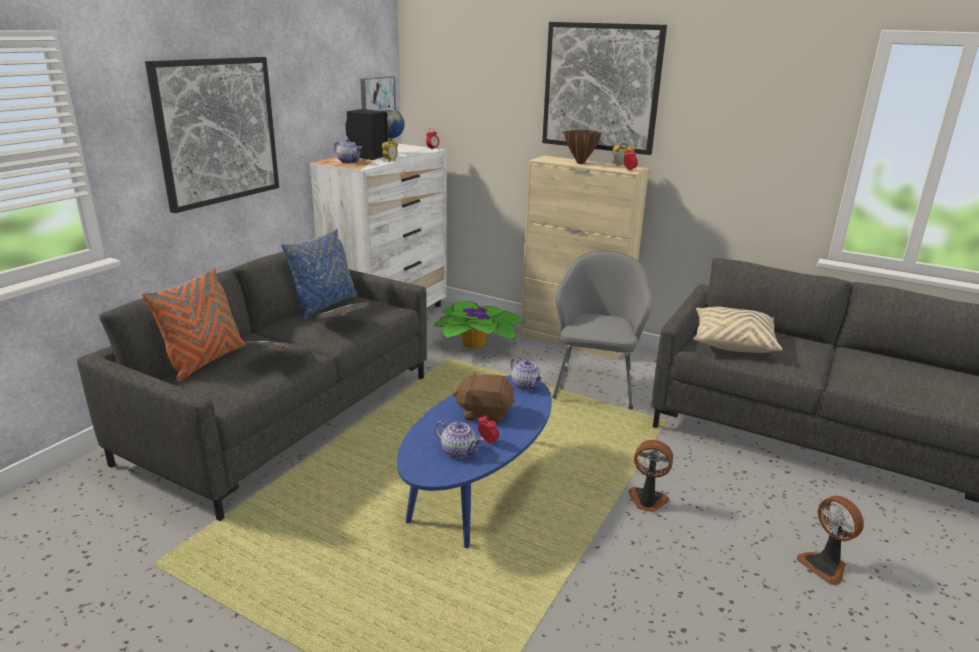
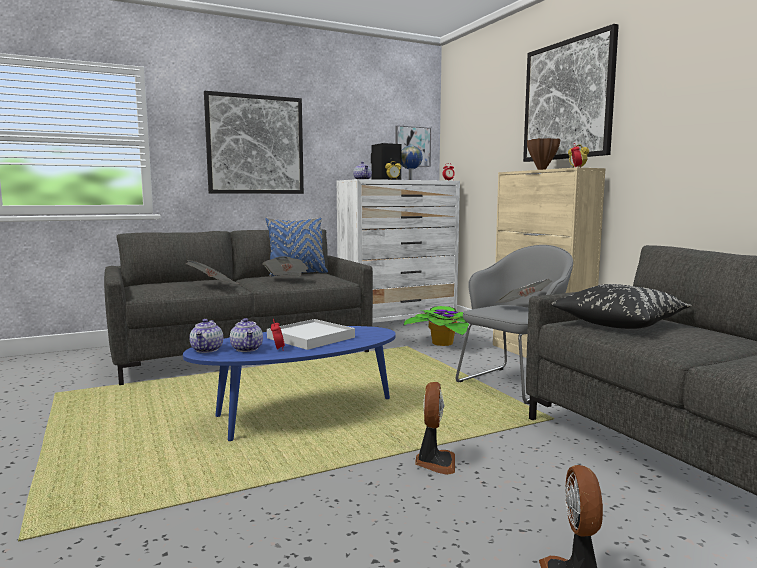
camera: 35 degrees right, 15 degrees down
(205, 361) = (173, 281): orange pillow -> none
(484, 413) = (311, 338): brown plush toy -> white tray
(526, 386) = (376, 332): teapot -> teapot (207, 350)
(607, 318) = (522, 306): none -> newspaper
(647, 501) = (435, 462): fan -> fan turned 45 degrees clockwise
(732, 342) = (619, 323): beige pillow -> black pillow

